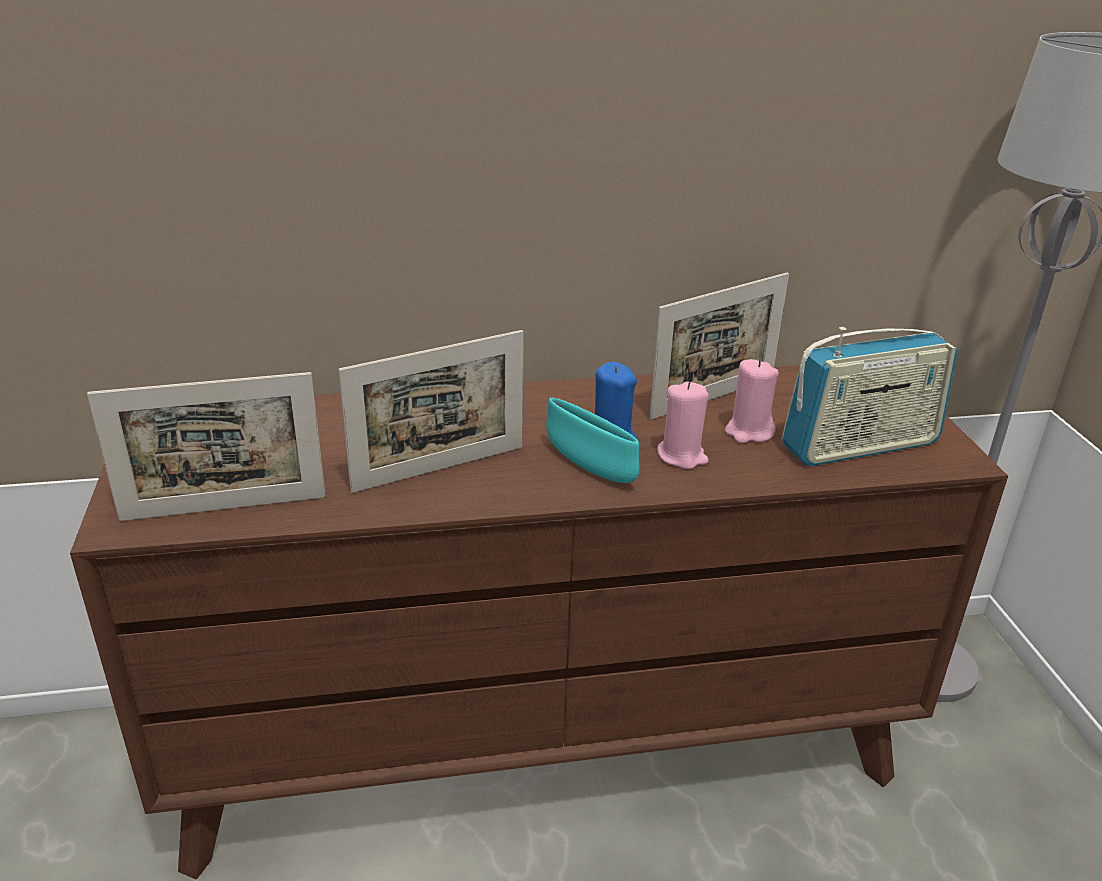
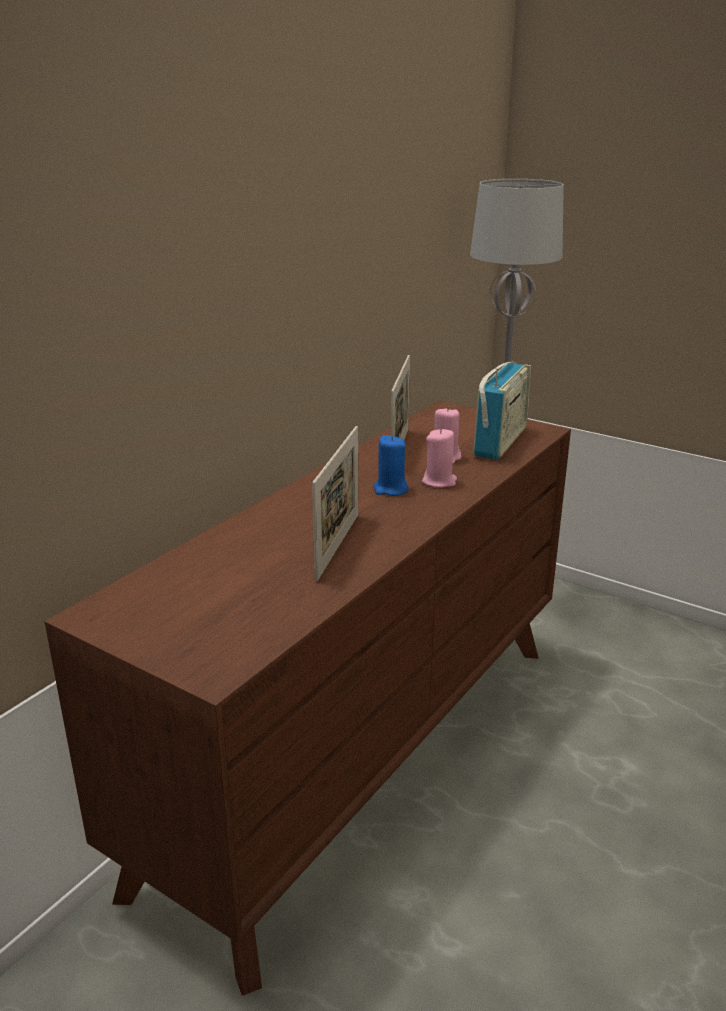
camera: 45 degrees left, 5 degrees down
(224, 508) = (261, 628): picture frame -> none
(590, 468) = (410, 507): turquoise bowl -> none

